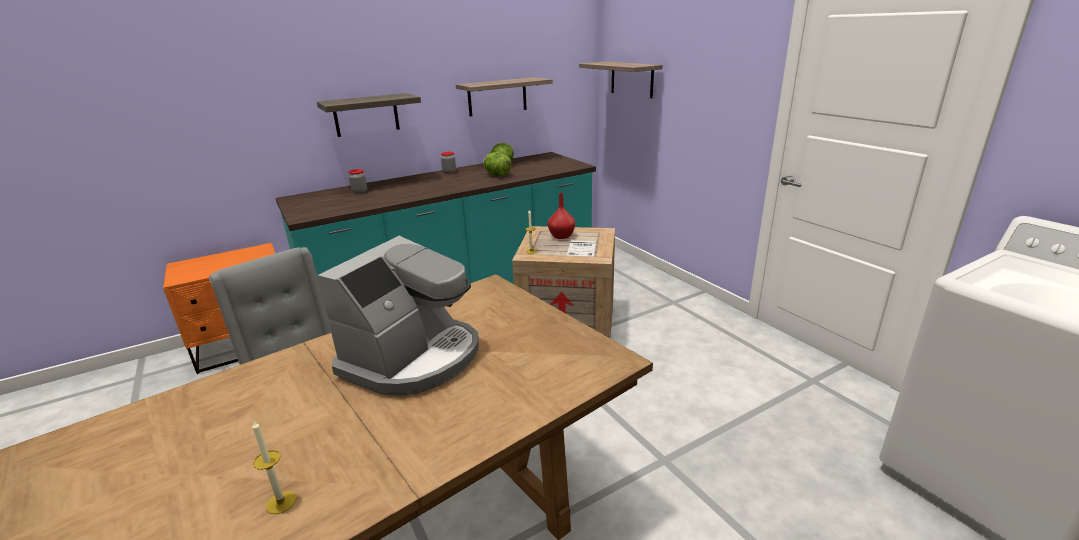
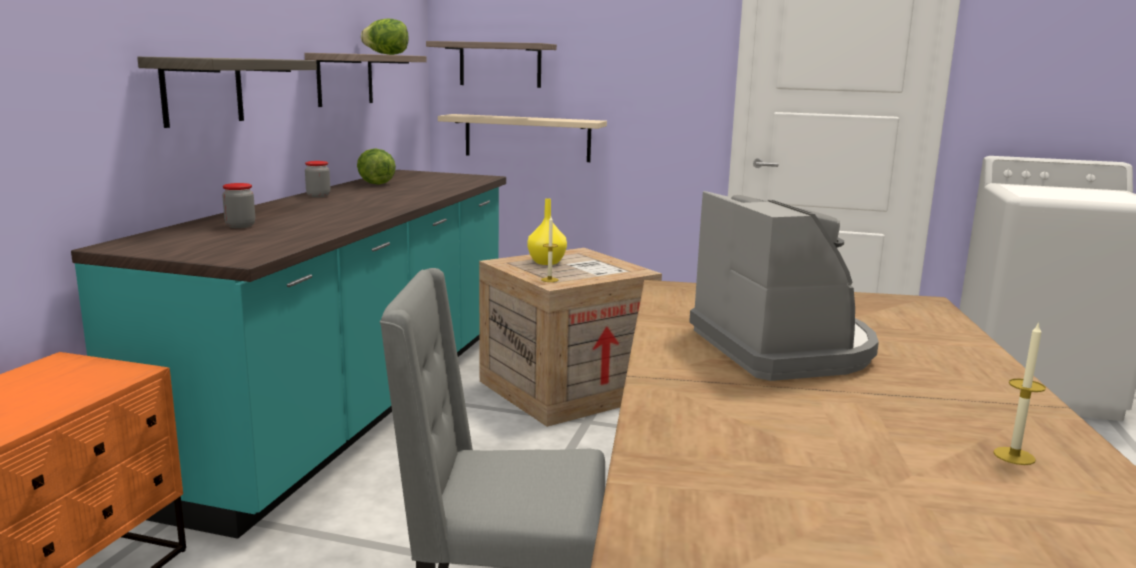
camera: 45 degrees left, 10 degrees down
(497, 175) = (407, 192): lettuce -> lettuce (387, 54)
(561, 236) = (547, 262): red vase -> yellow vase
(643, 135) = (527, 138): none -> beige shelf

